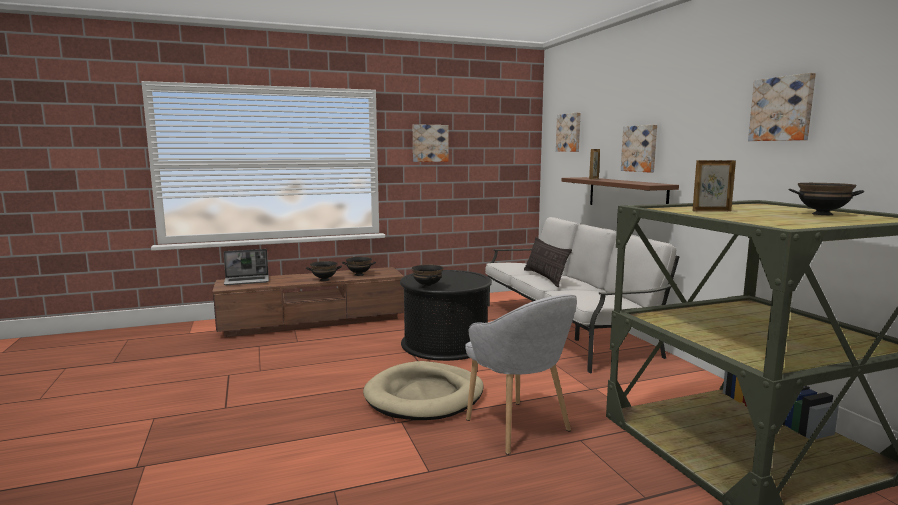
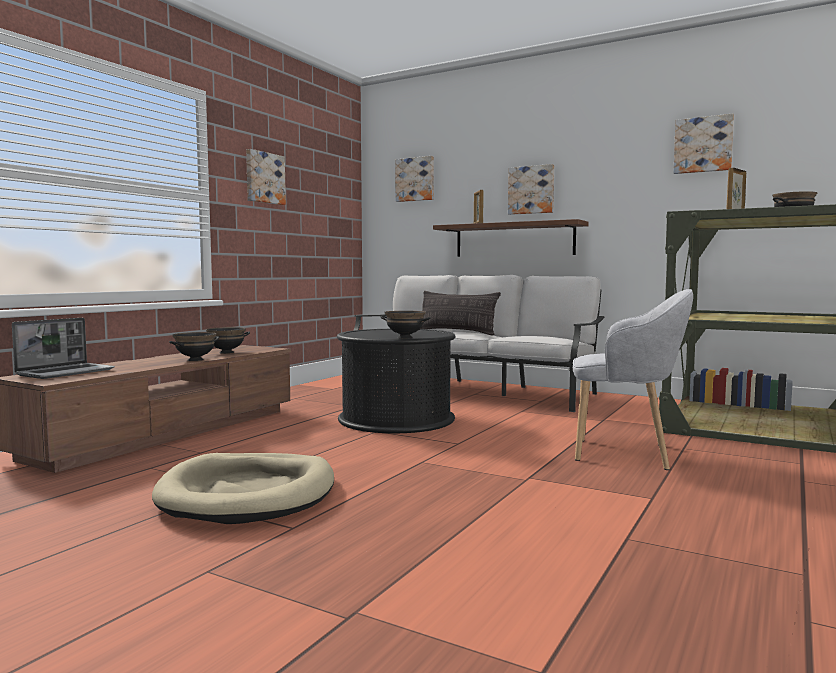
camera: 40 degrees left, 5 degrees down
(425, 396) = (493, 456): beige dog bed -> beige dog bed (248, 494)

